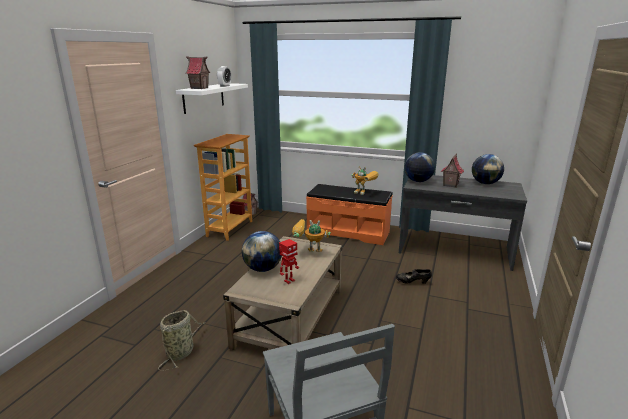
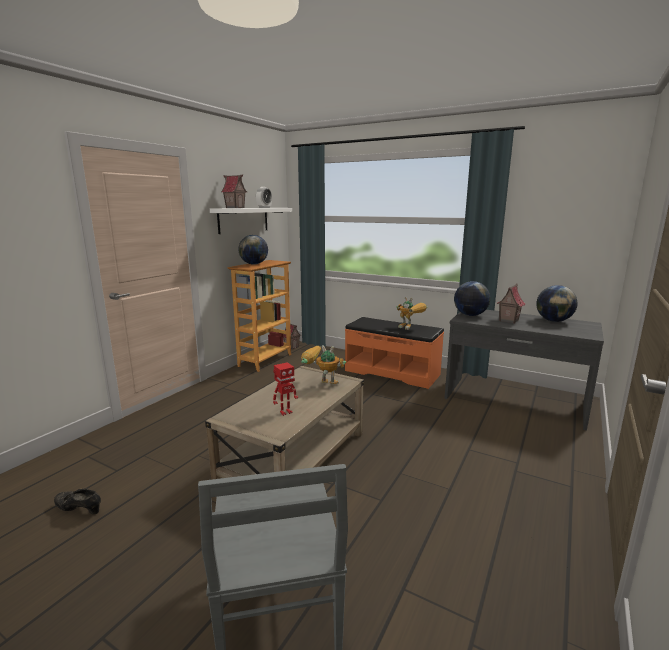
camera: 10 degrees right, 5 degrees down
(181, 352) = (160, 484): basket -> none
(263, 269) = (262, 397): globe -> globe (254, 264)
(412, 282) = (452, 433): black shoe -> black shoe (79, 510)

